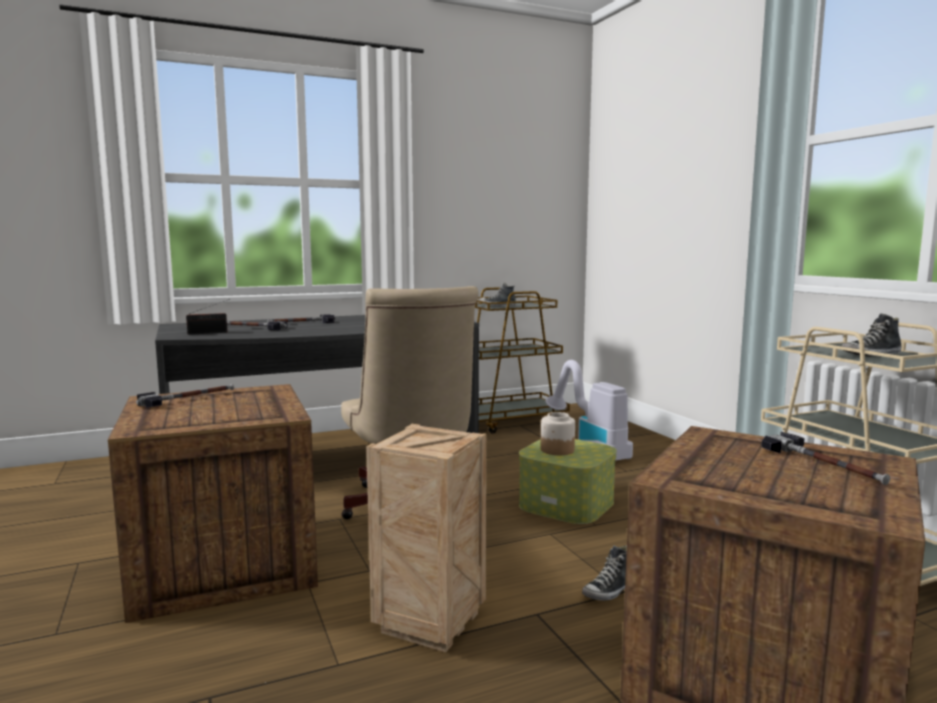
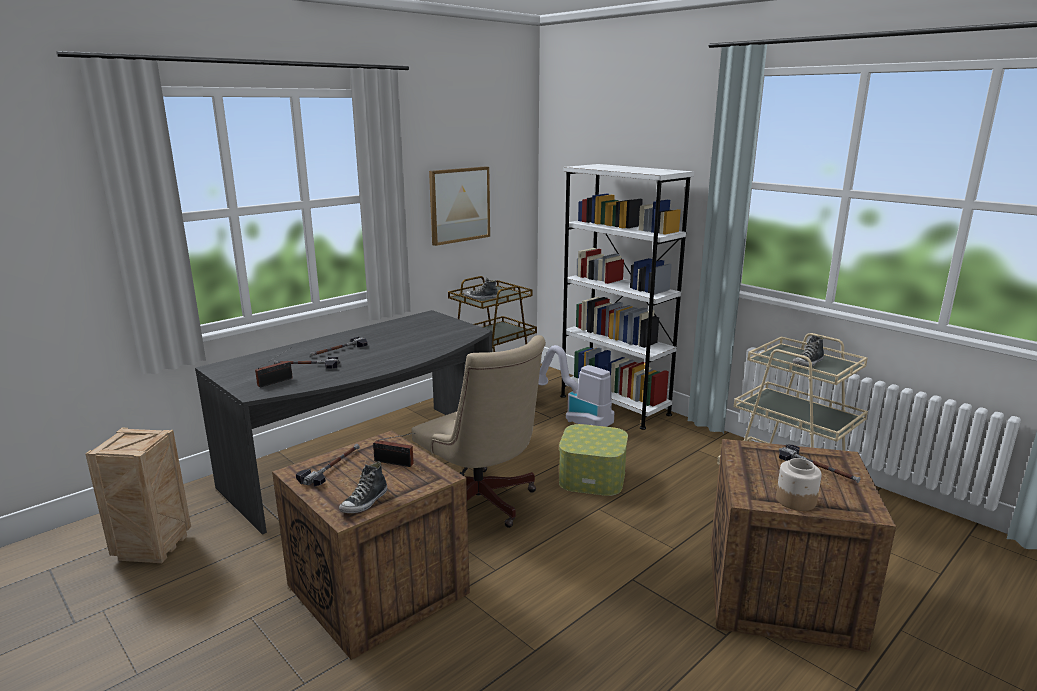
camera: 20 degrees left, 10 degrees up
(254, 403) = (395, 463): none -> radio
(430, 625) = (571, 605): crate -> crate (153, 549)
(484, 206) = (459, 205): none -> picture
(557, 450) = (585, 440): jar -> jar (795, 500)
(609, 591) = (665, 550): shoe -> shoe (365, 502)
(646, 445) = (614, 405): none -> white bookcase

